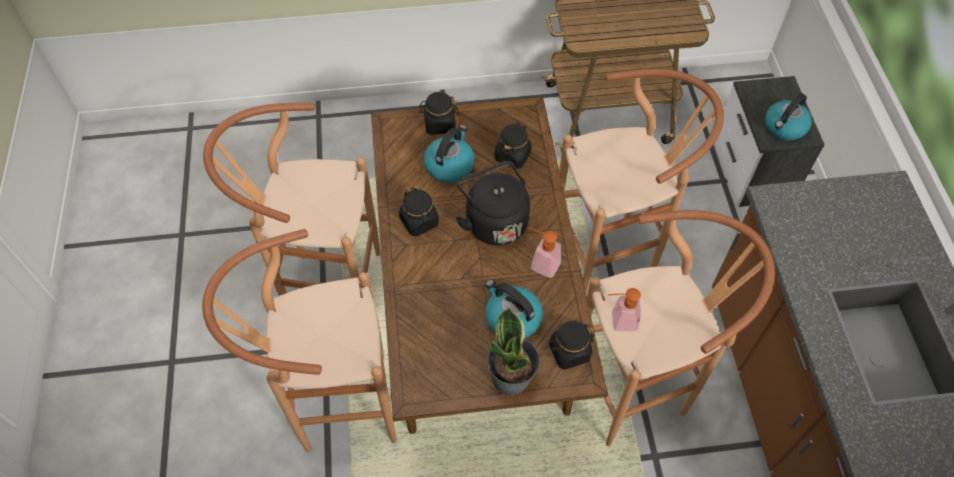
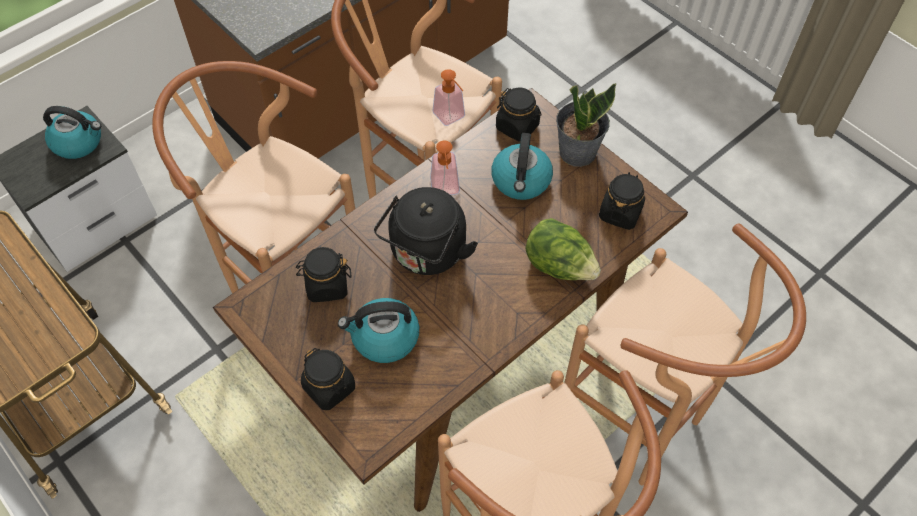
camera: 125 degrees left, 0 degrees up
(419, 222) = (480, 319): black jar -> black jar (620, 213)
(419, 293) = (559, 266): none -> lettuce

